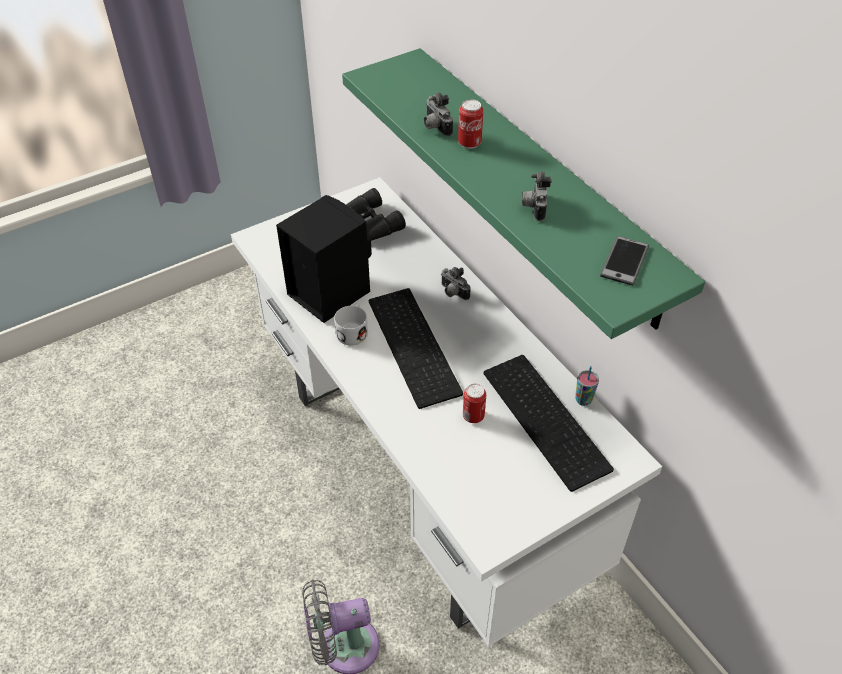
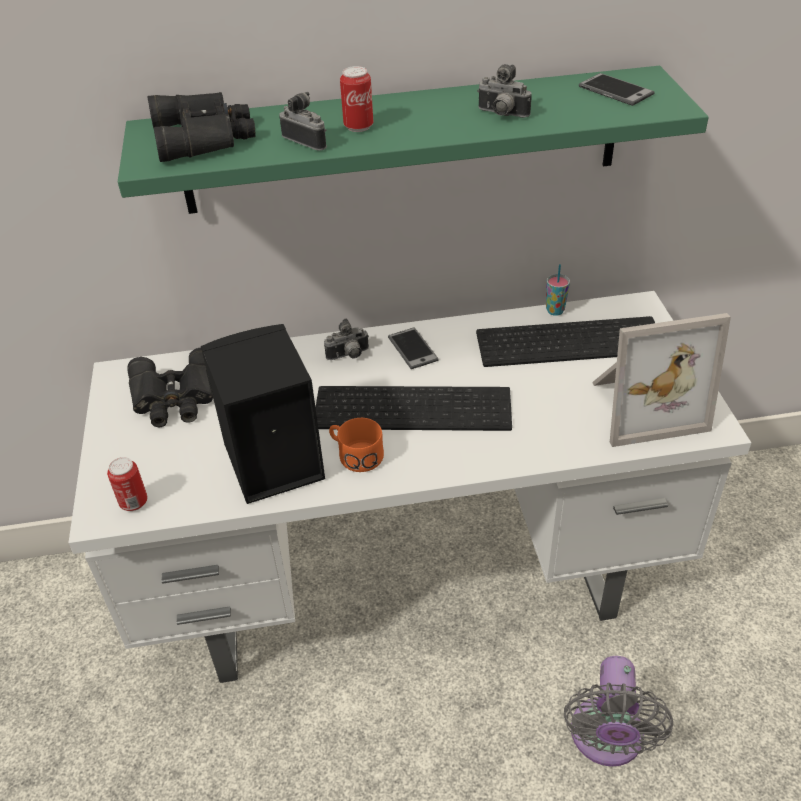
camera: 65 degrees left, 5 degrees down
(353, 330) = (355, 454): white mug -> orange mug
(415, 85) = (205, 136): none -> black binoculars
(435, 128) = (308, 140): camera -> camera turned 135 degrees counterclockwise
(473, 416) = (542, 391): can -> can (134, 503)
(480, 325) = (412, 349): none -> phone
(490, 487) = (643, 405): none -> picture frame

